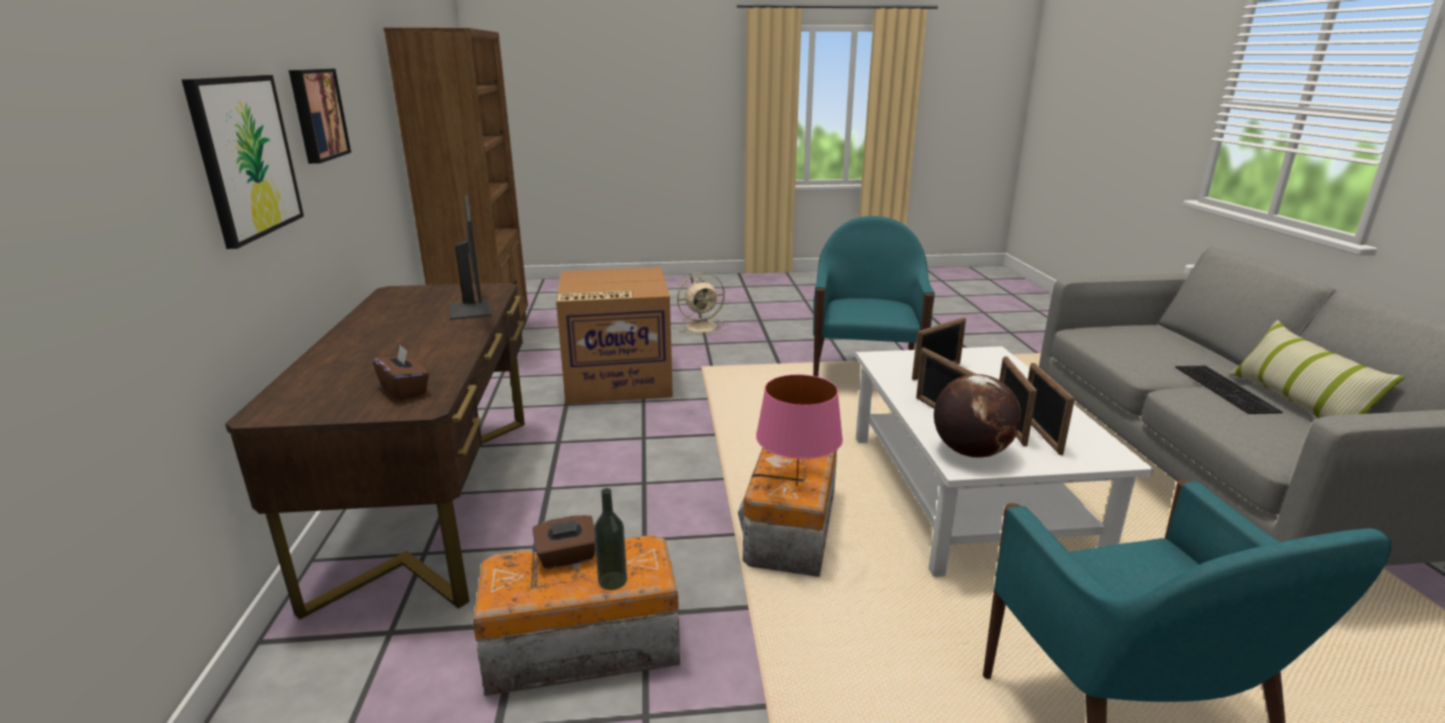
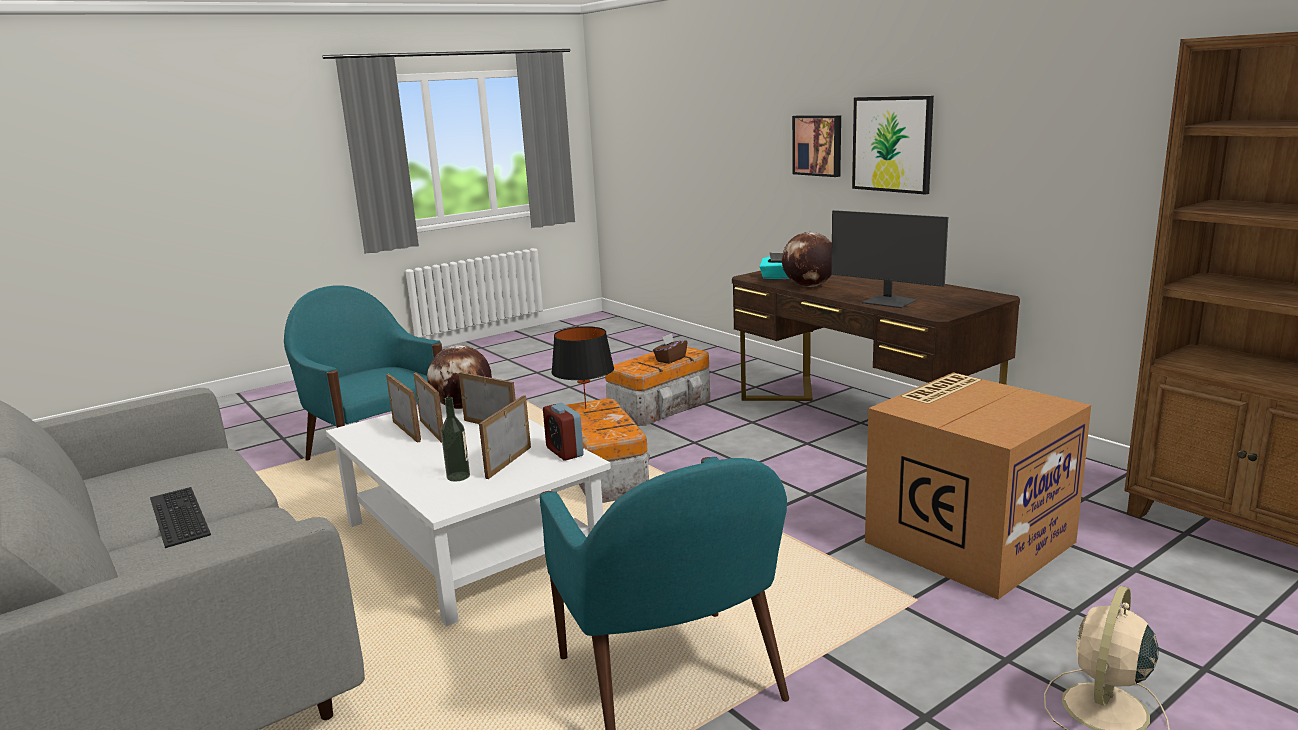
camera: 150 degrees right, 5 degrees down
(316, 114) = (998, 128): picture -> picture (818, 145)
(405, 390) = (777, 277): brown tissue box -> turquoise tissue box
(442, 356) = (809, 286): none -> globe
(612, 580) = (637, 360): bottle -> bottle (458, 476)
(797, 485) = (585, 408): pink table lamp -> black table lamp
(885, 367) = (564, 452): none -> alarm clock
(1296, 404) = (114, 516): pillow -> none

